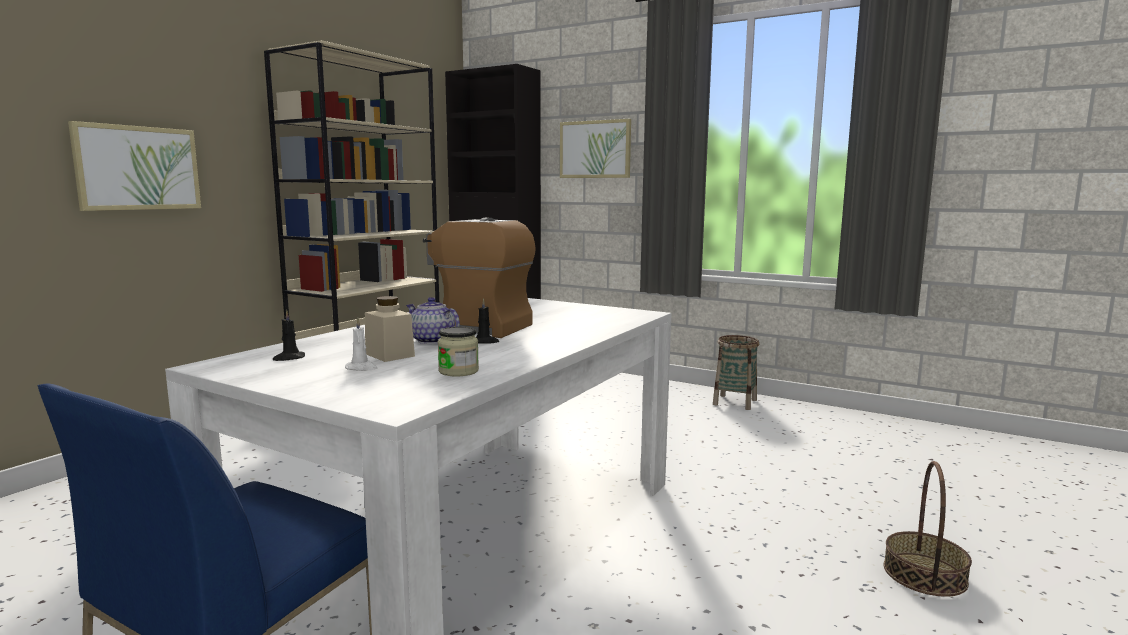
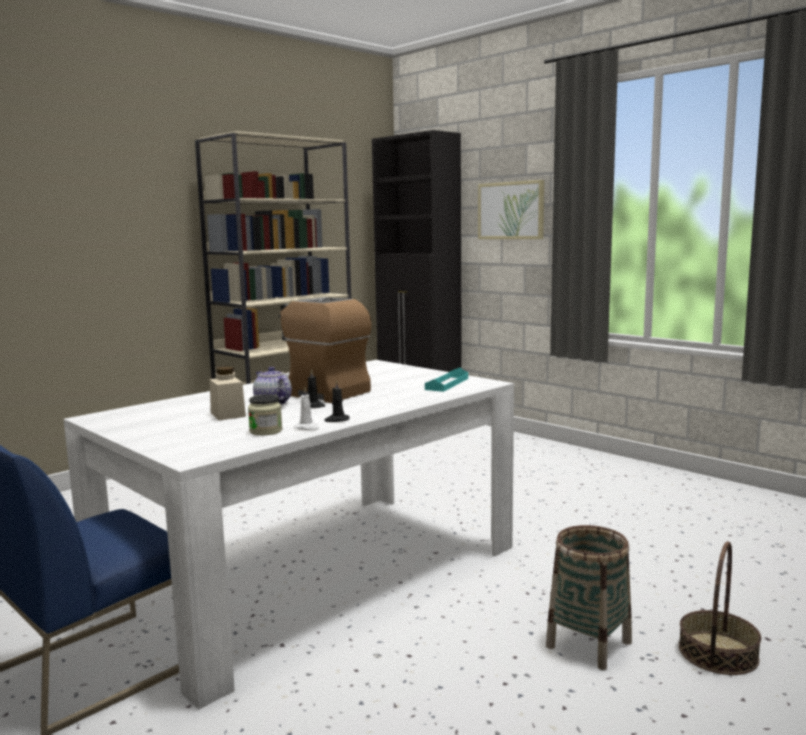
camera: 15 degrees right, 0 degrees up
(138, 168) = (89, 248): picture -> none
(288, 358) = (152, 414): black candle -> black candle (336, 420)
(362, 368) = (197, 425): white candle -> white candle (307, 428)
(605, 315) = (447, 384): none -> turquoise tray
(735, 402) = (637, 474): basket -> basket (589, 644)

